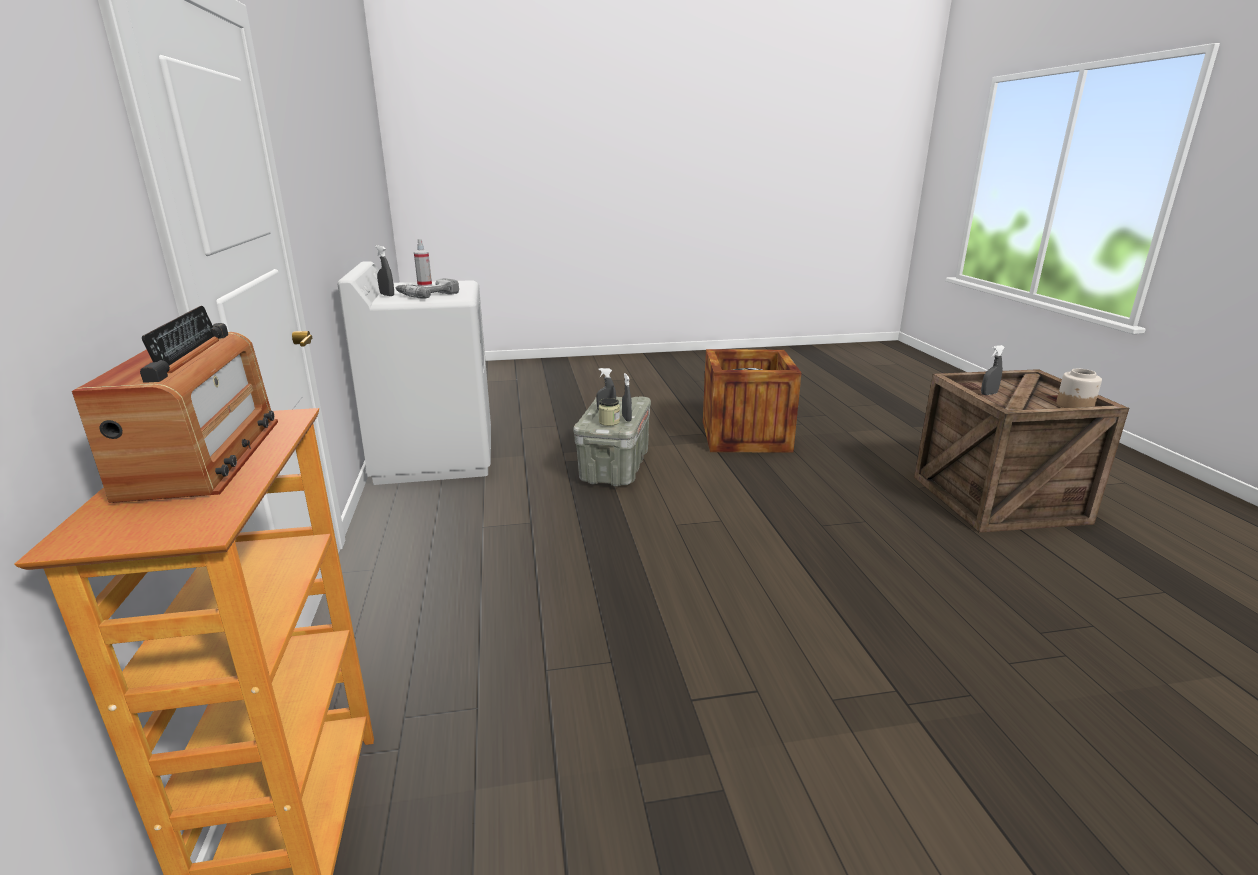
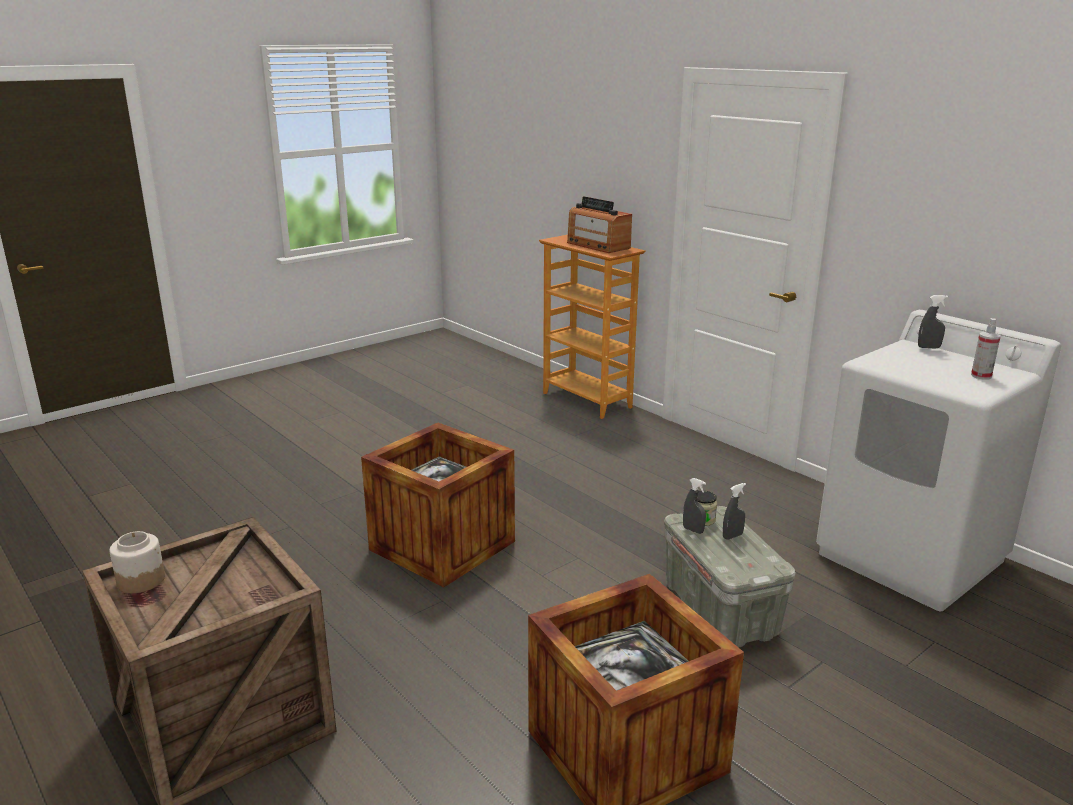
camera: 150 degrees right, 0 degrees up
(427, 294) = (911, 360): power drill -> none
(803, 574) = (442, 545): none -> crate
(988, 394) = (248, 578): grey spray bottle -> none

